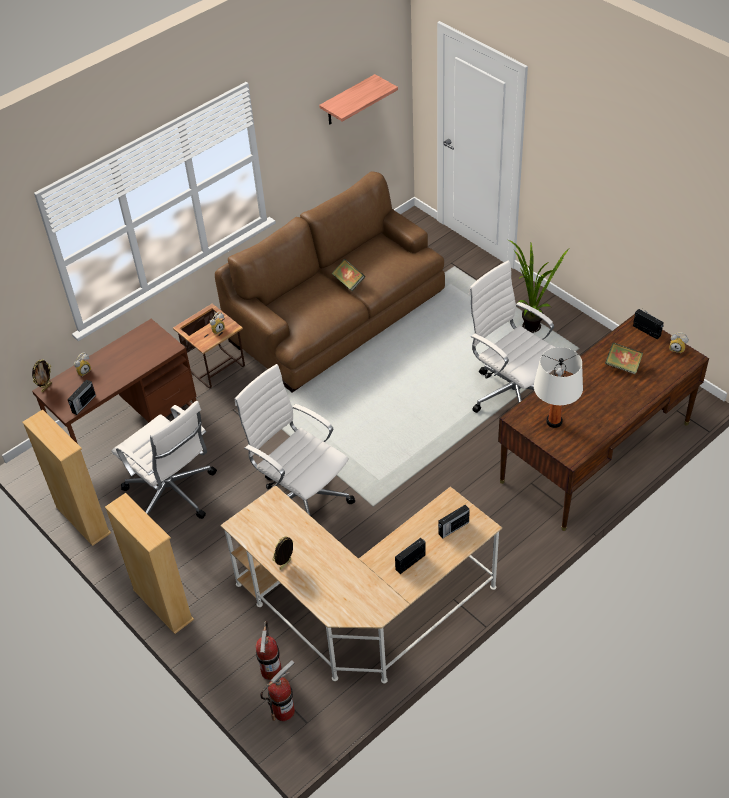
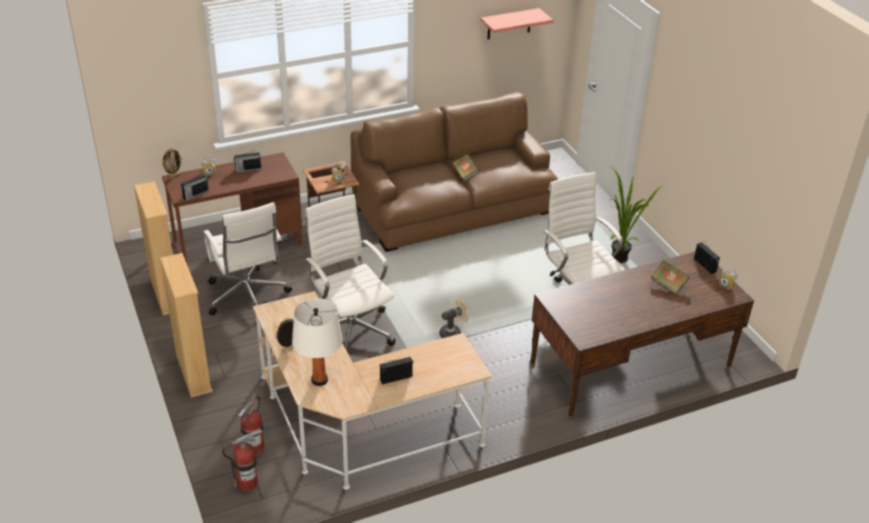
camera: 15 degrees right, 10 degrees down
(406, 468) = (453, 333): none -> beige fan
(453, 528) = (447, 364): radio -> radio (248, 169)
(554, 421) = (582, 309): white table lamp -> white table lamp (319, 380)

